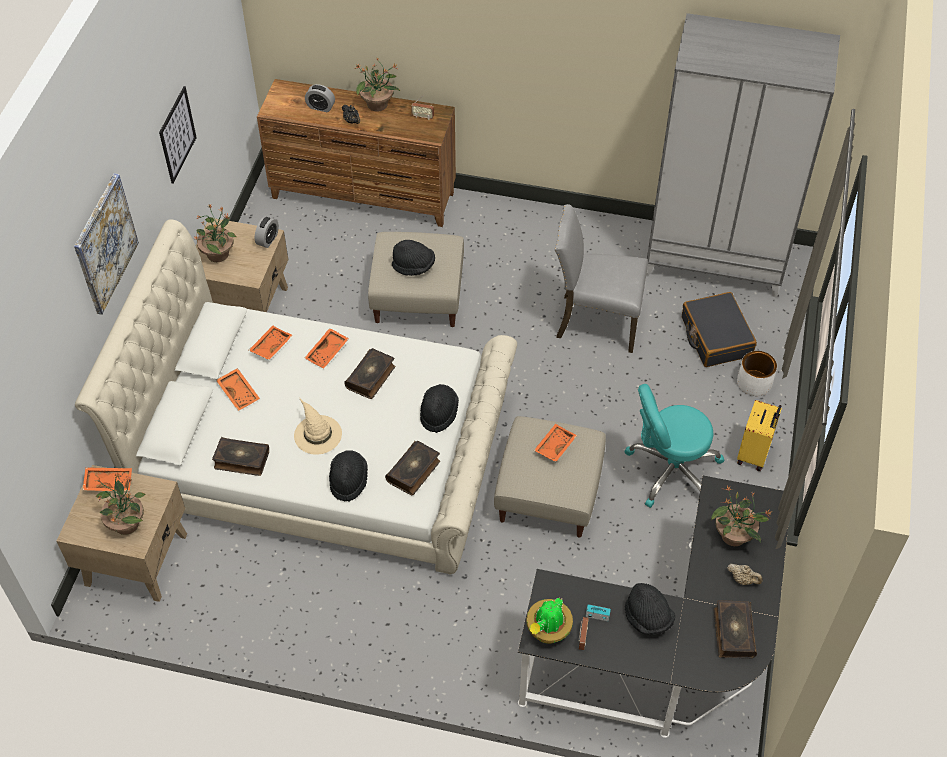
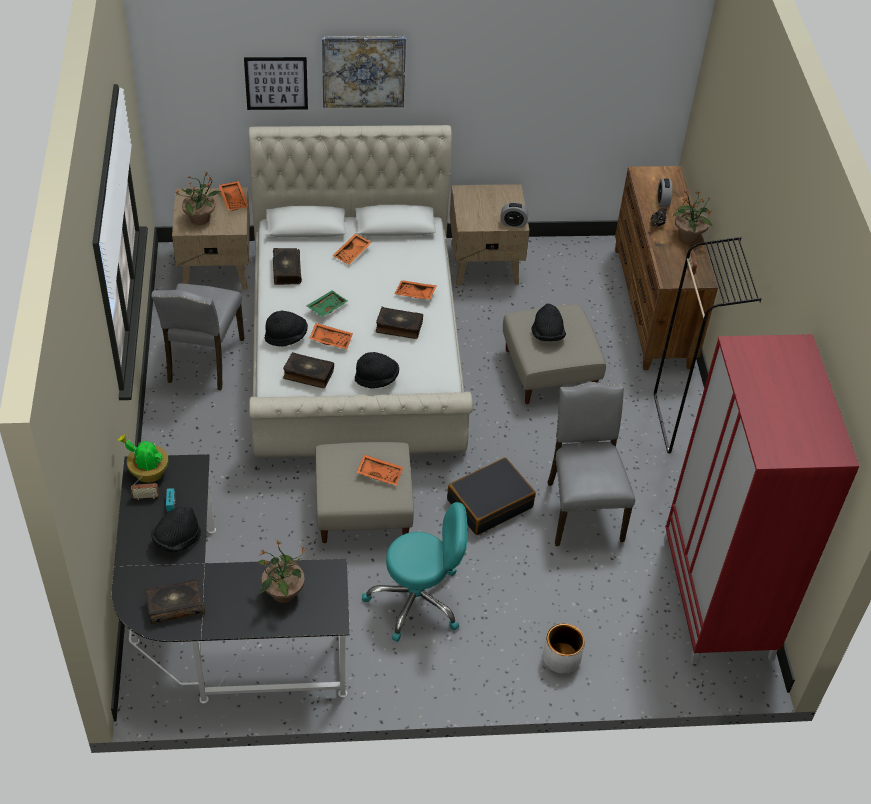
camera: 70 degrees right, 5 degrees down
(177, 134) = (517, 89): picture -> picture (276, 83)
(218, 254) = (483, 199): potted plant -> none
(270, 346) = (407, 259): orange tray -> orange tray (331, 339)
(287, 600) = (203, 361): none -> grey chair
(317, 434) = (326, 307): beige hat -> green tray
(517, 220) = (683, 424): none -> black clothes rack
(669, 472) = (420, 600): turquoise office chair -> turquoise office chair turned 120 degrees clockwise
(715, 337) = (608, 614): black suitcase -> black suitcase (489, 503)
(716, 259) = (718, 599): grey wardrobe -> red wardrobe
(743, 579) = (235, 606): beige teapot -> none
(754, 454) = (468, 670): yellow suitcase -> none

